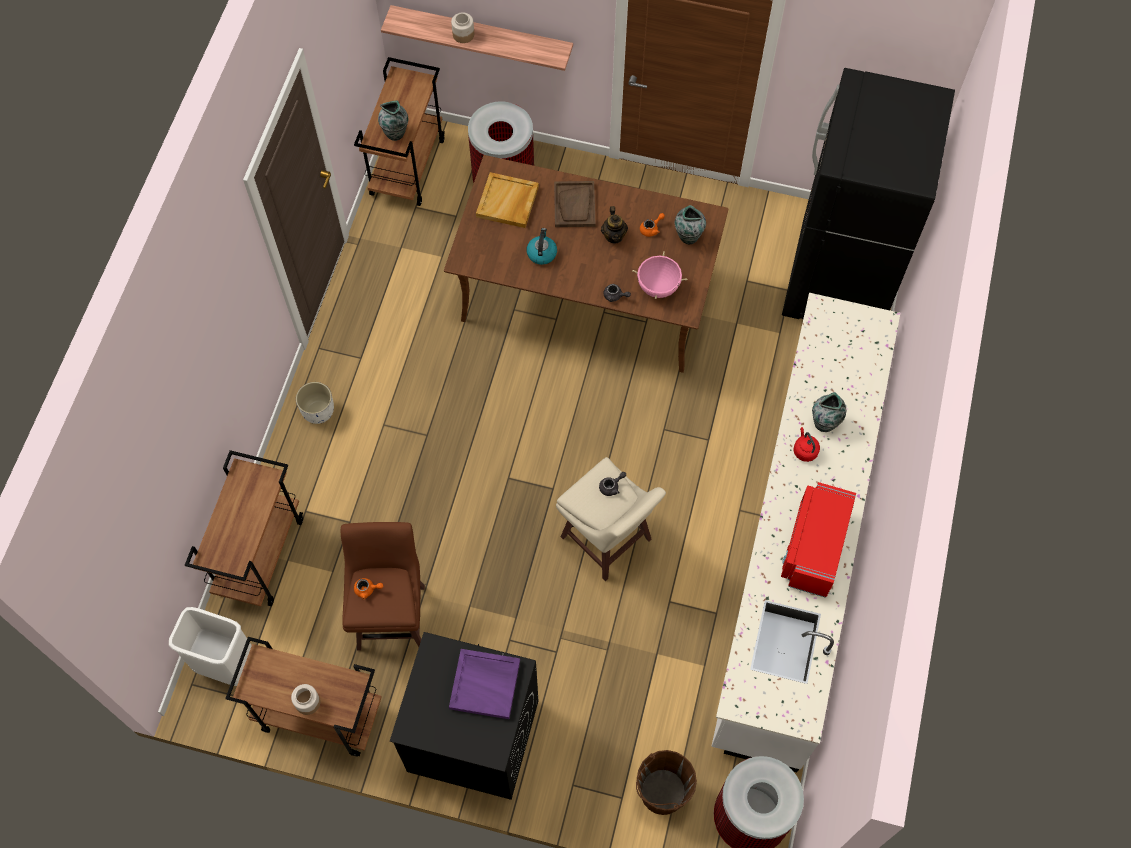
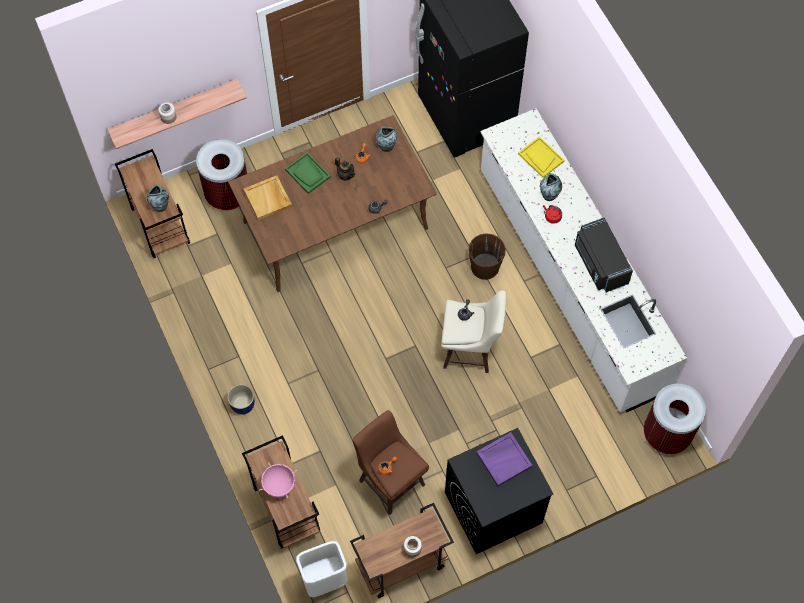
camera: 40 degrees left, 0 degrees up
(318, 411) = (242, 405): white planter -> blue planter
(541, 253) = (314, 213): kettle -> none
(574, 205) = (307, 173): brown tray -> green tray
(658, 287) = (395, 186): pink cooking pot -> pink cooking pot (279, 485)
(662, 792) = (613, 456): brown bucket -> brown bucket (484, 267)
(812, 547) = (599, 264): red microwave -> black microwave
(853, 373) = (540, 158): none -> yellow tray

